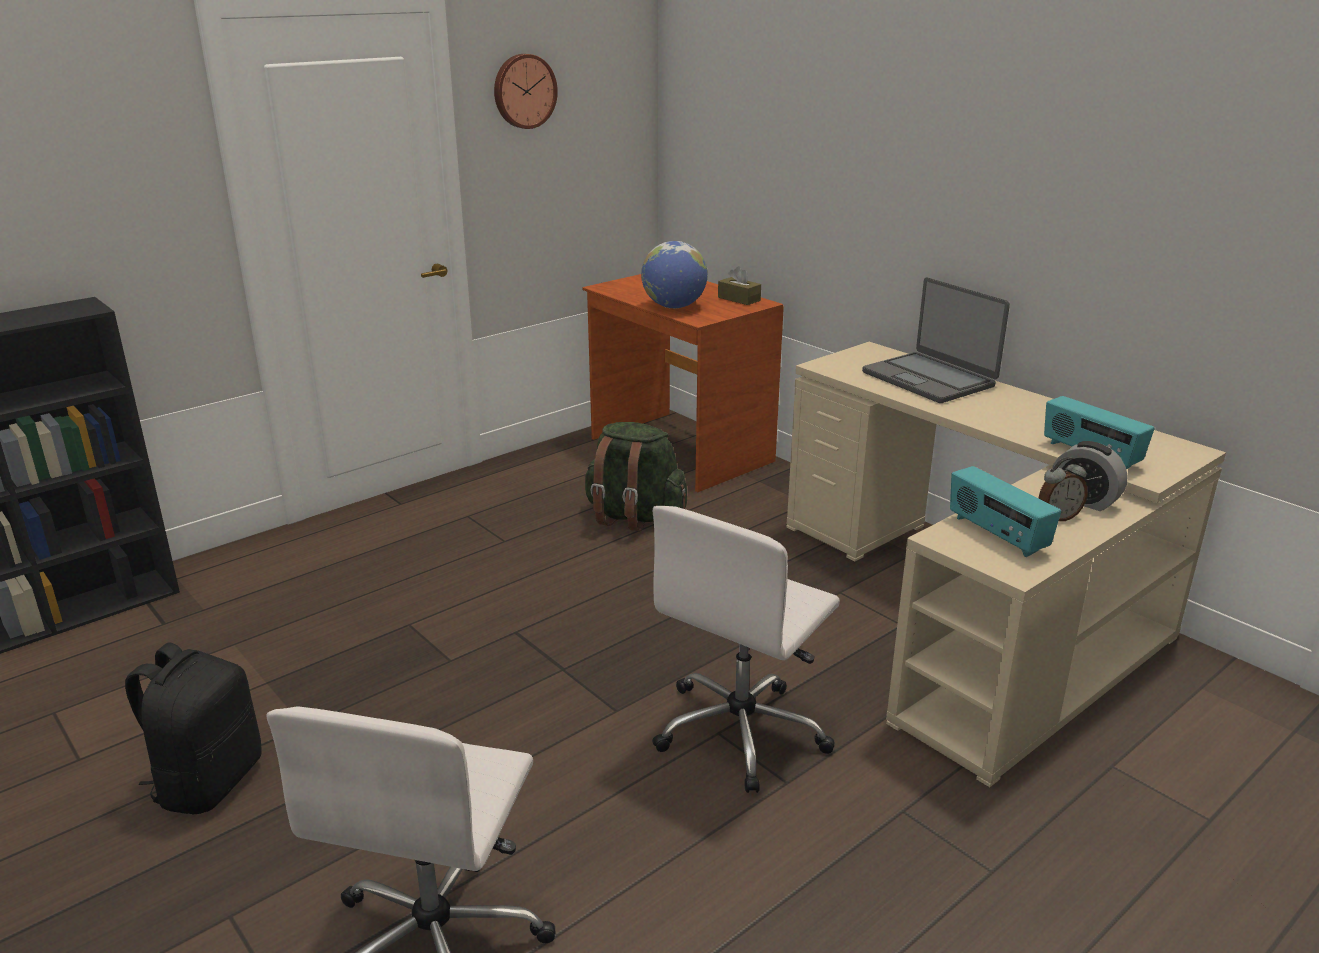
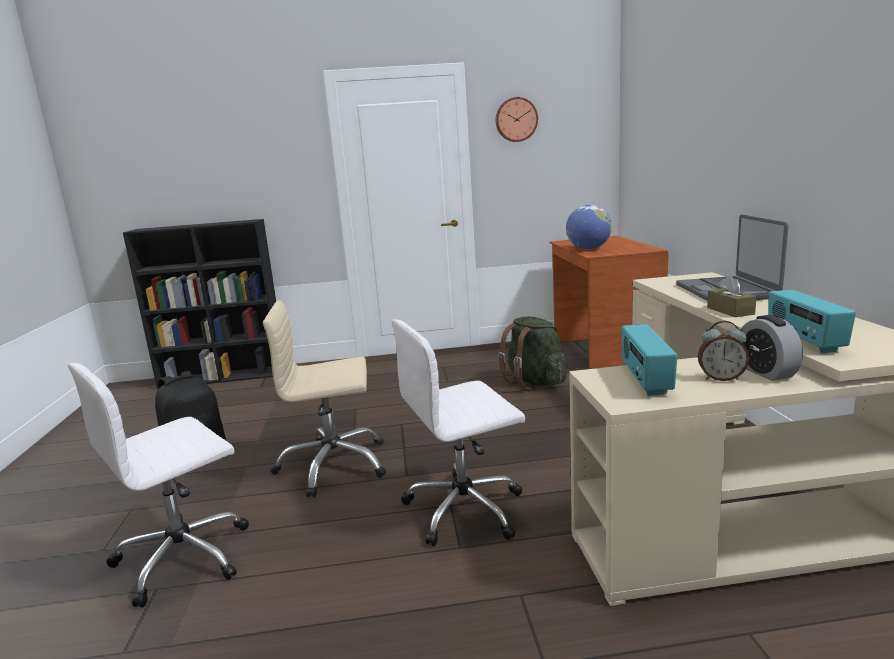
camera: 35 degrees right, 10 degrees down
(491, 728) = (333, 465): none -> beige office chair
(739, 299) = (639, 247): brown tissue box -> brown tissue box (730, 311)

